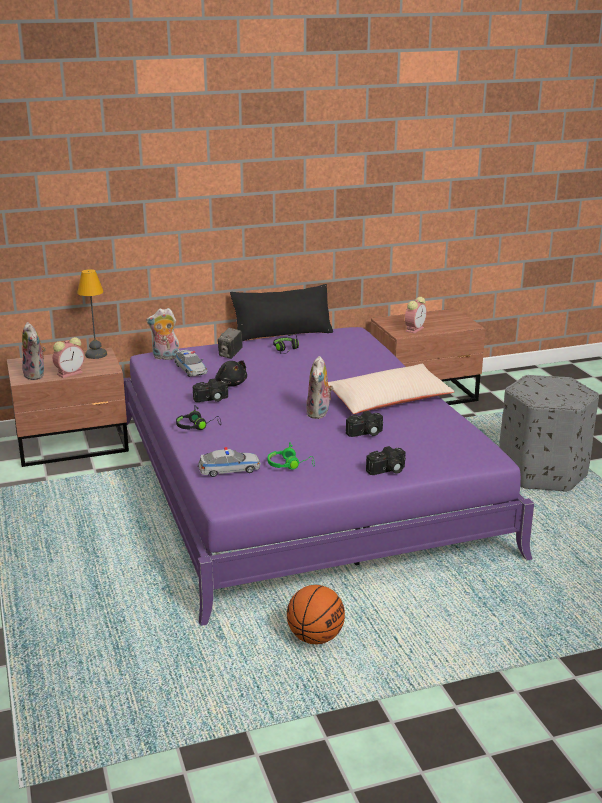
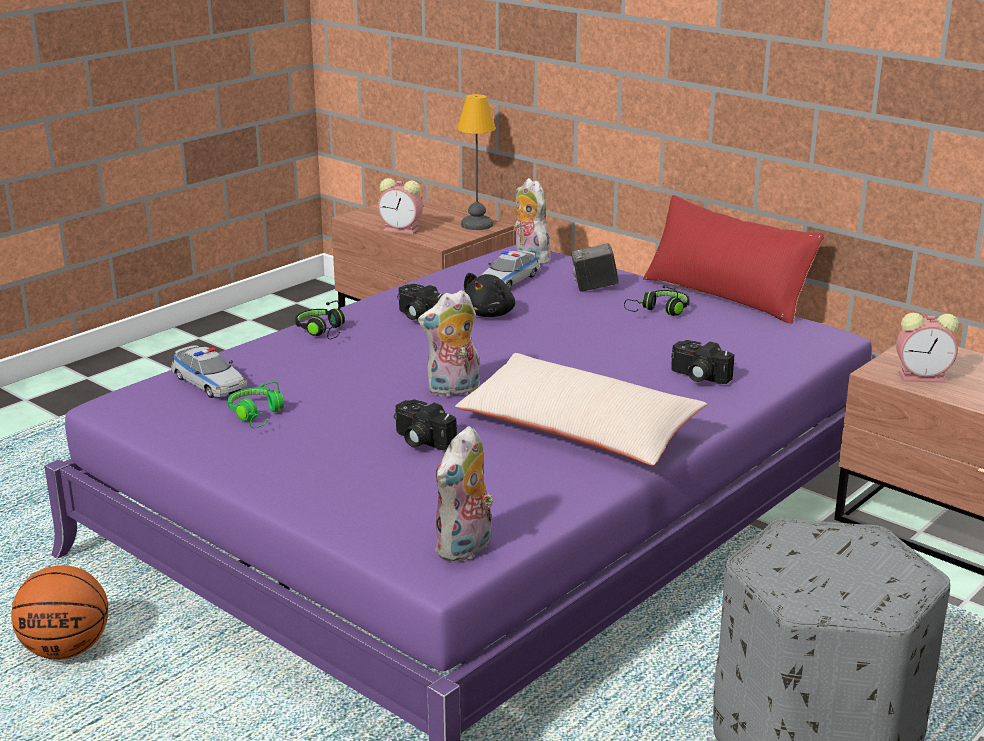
camera: 60 degrees right, 0 degrees up
(36, 375) = (375, 218): plush toy -> plush toy (465, 549)
(282, 334) = (726, 296): black pillow -> red pillow
(387, 471) = (300, 488): camera -> camera (698, 376)

